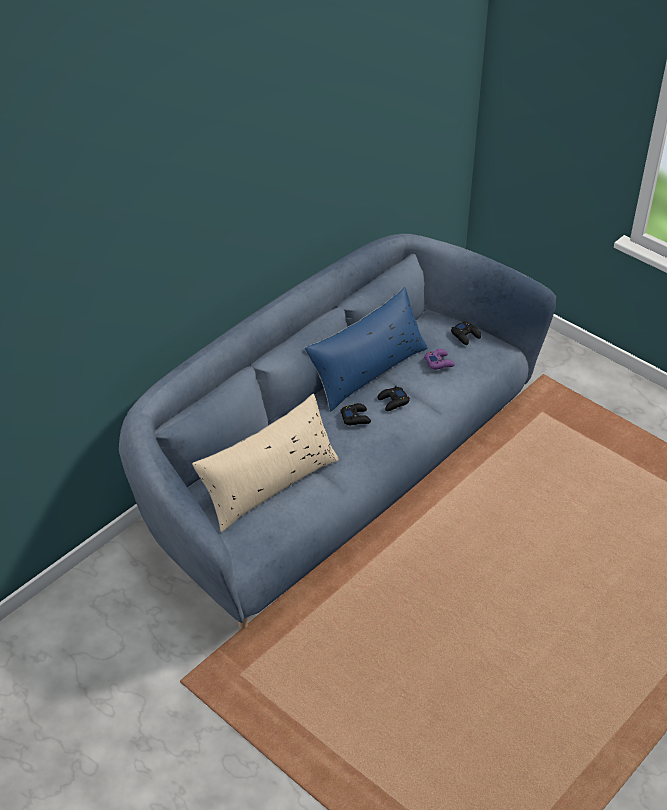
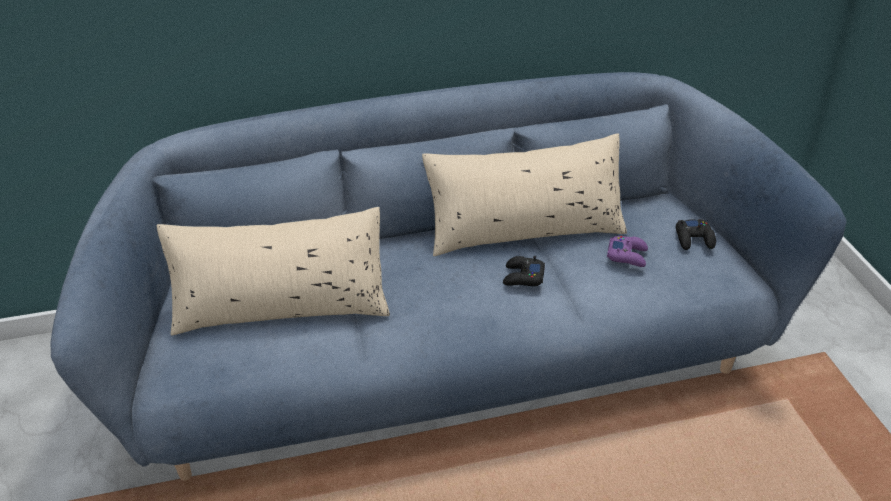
camera: 35 degrees right, 5 degrees down
(356, 417) = (456, 275): black game controller -> none
(367, 371) = (525, 230): blue pillow -> beige pillow

